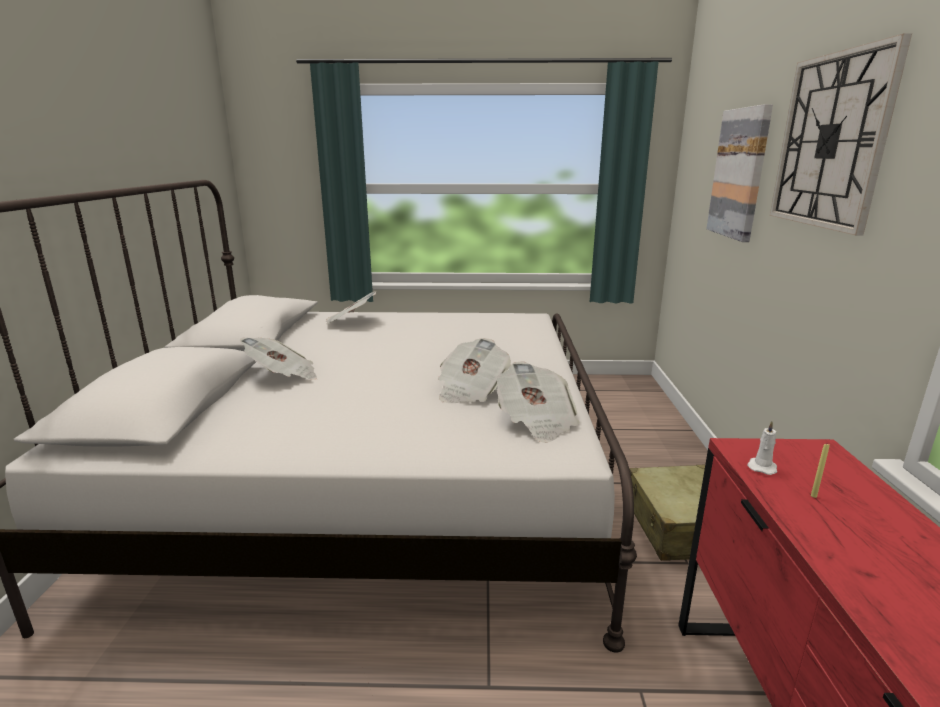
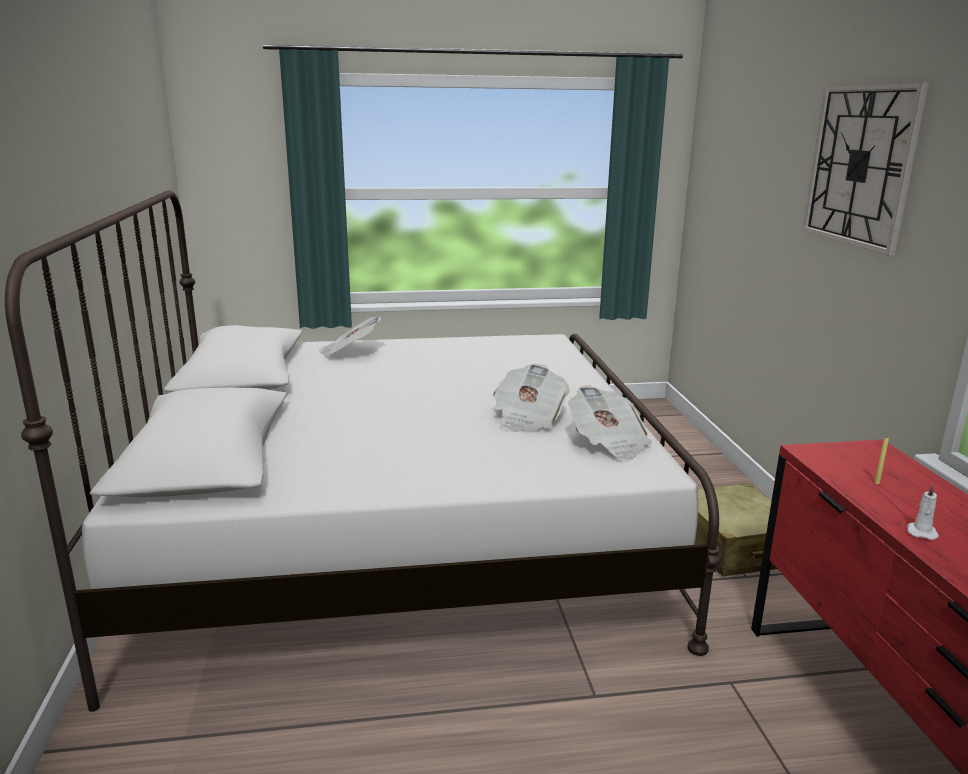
camera: 10 degrees left, 0 degrees up
(283, 376) = (318, 415): newspaper -> none
(739, 173) = (766, 185): picture -> none
(762, 467) = (831, 465): white candle -> white candle (921, 532)

